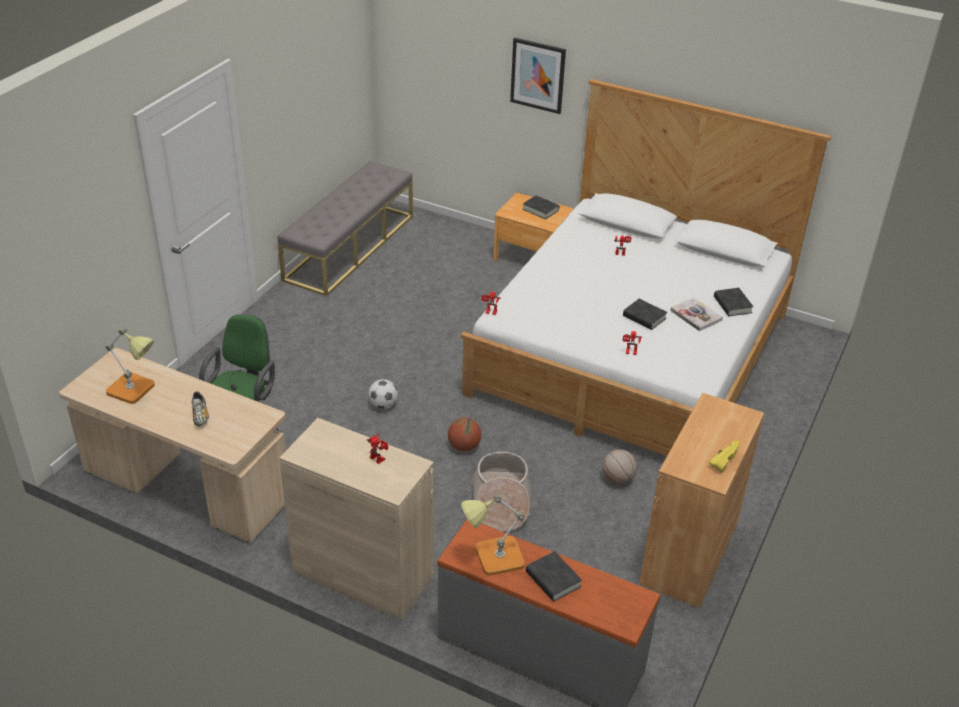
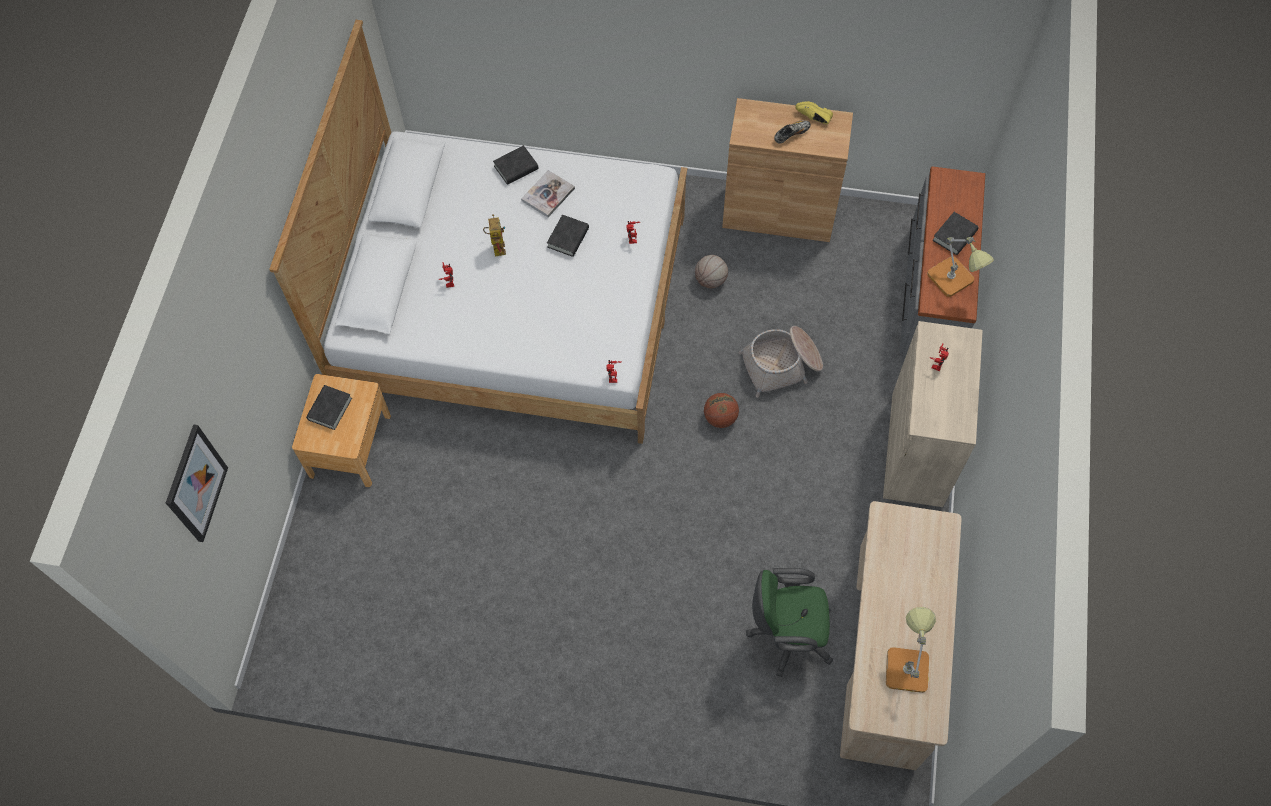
camera: 105 degrees left, 25 degrees up
(200, 415) = (912, 578): shoe -> shoe (791, 134)
(350, 247) = (389, 671): grey bench -> none
(383, 405) = (688, 514): football -> none
(538, 75) = (246, 346): picture -> picture (195, 484)
(648, 280) = (497, 245): none -> toy robot

